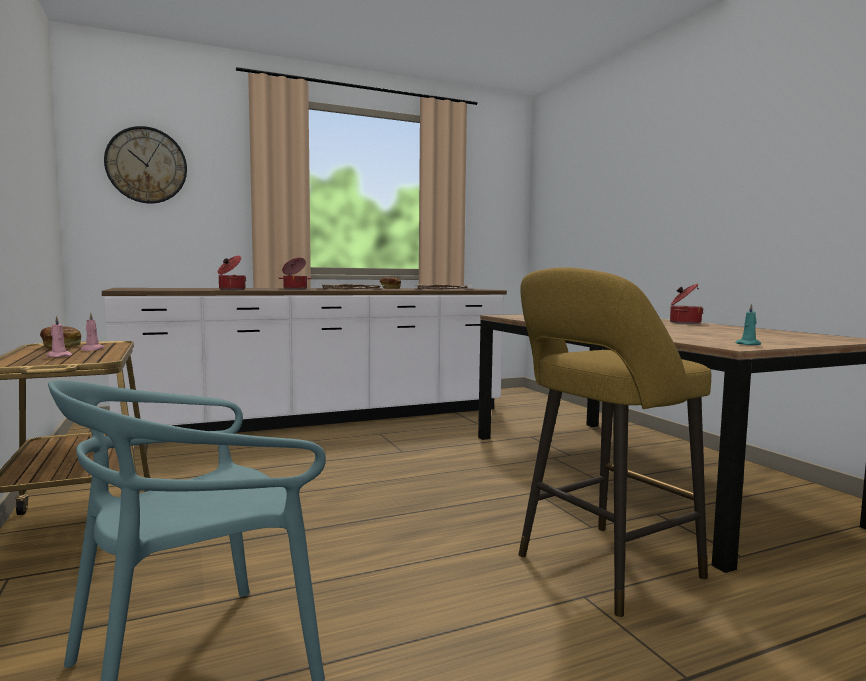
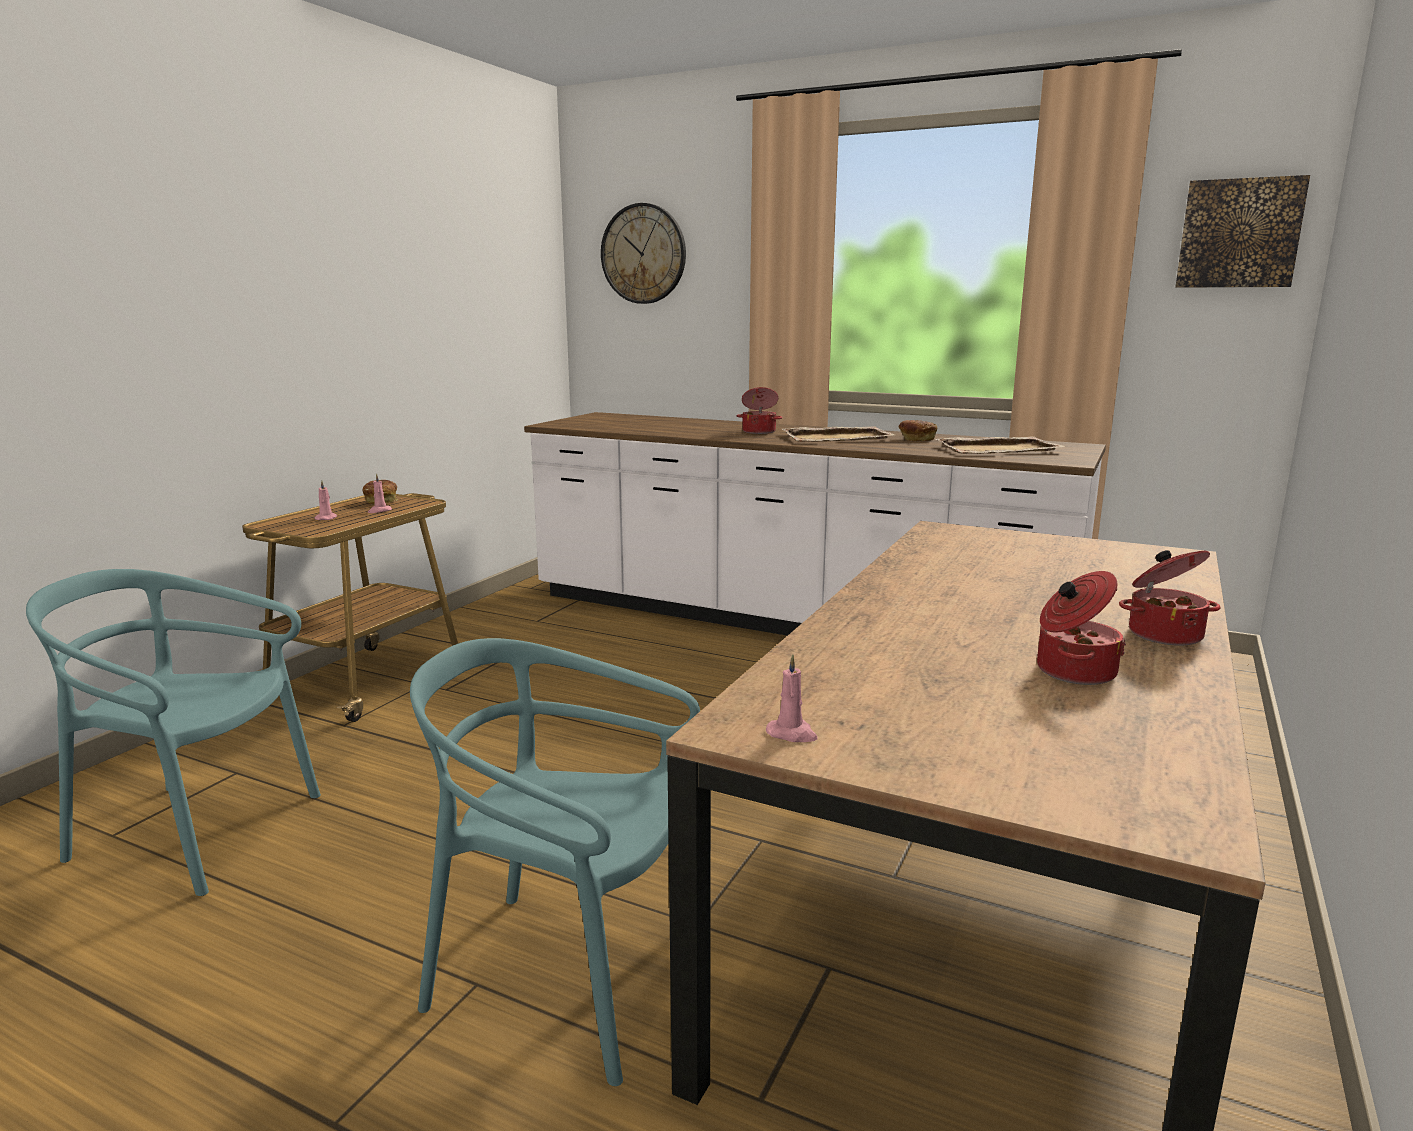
camera: 50 degrees right, 10 degrees up
(231, 289) = (658, 431): cooking pot -> cooking pot (1073, 671)
(499, 189) = (1239, 233): none -> picture
(601, 569) = (566, 974): yellow stool -> turquoise chair
(749, 344) = (792, 734): turquoise candle -> pink candle

